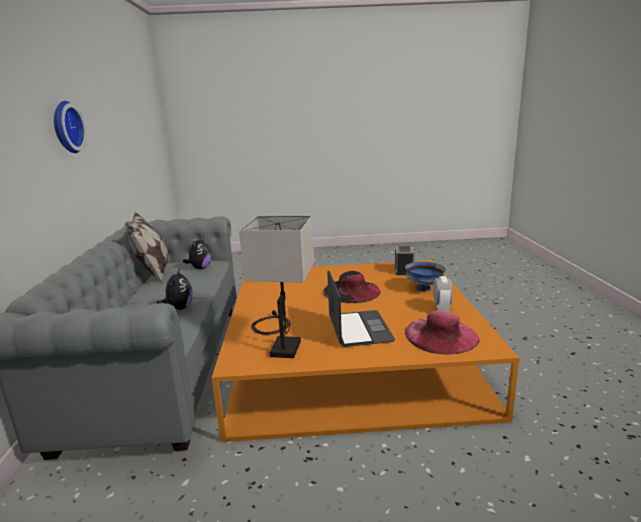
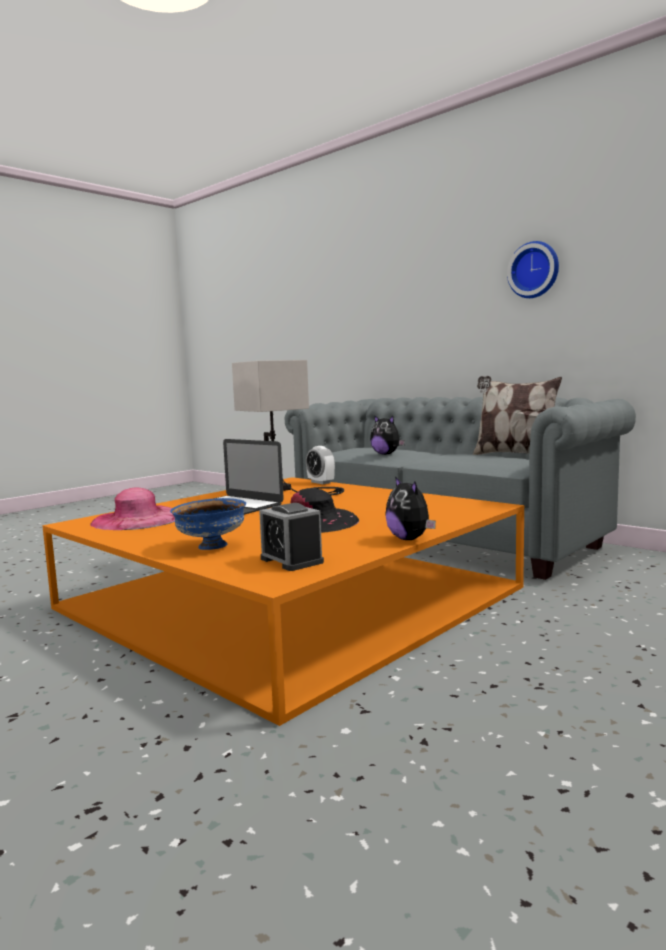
camera: 135 degrees right, 10 degrees down
(200, 268) = (496, 461): plush toy -> plush toy (410, 539)
(441, 309) = (157, 534): alarm clock -> alarm clock (320, 482)

